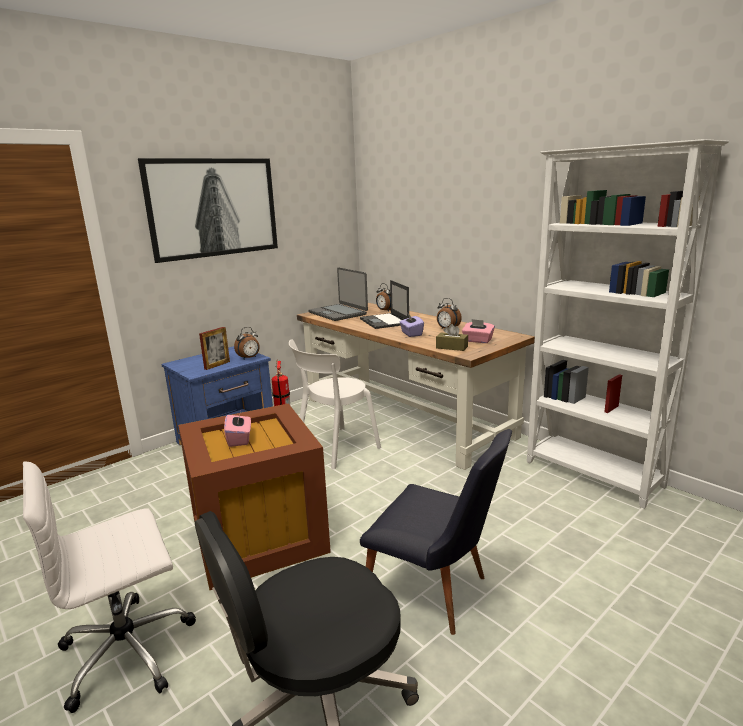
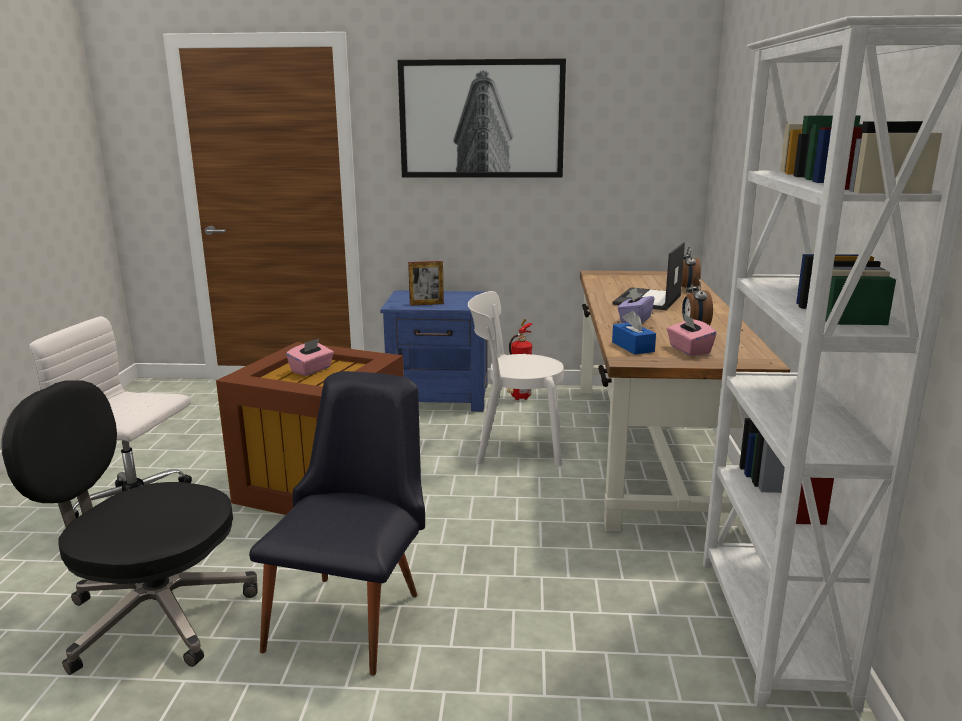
camera: 45 degrees right, 0 degrees up
(249, 358) = (466, 305): alarm clock -> none
(338, 313) = (625, 279): laptop -> none
(436, 593) = (354, 612): black chair -> black chair turned 150 degrees counterclockwise
(452, 347) = (633, 347): brown tissue box -> blue tissue box

